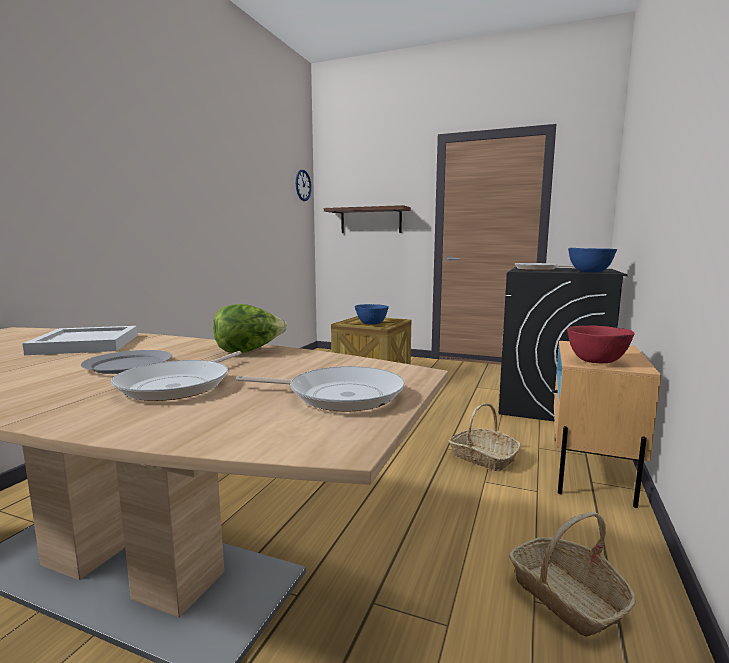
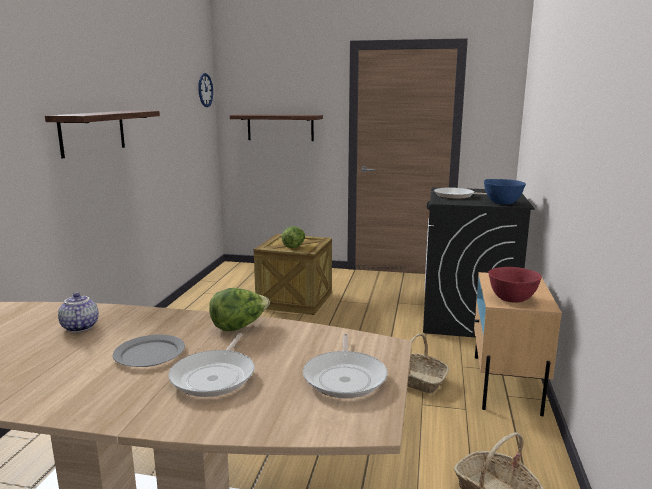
camera: 10 degrees left, 5 degrees up
(84, 344) = (79, 327): white tray -> teapot
(174, 194) = (93, 132): none -> shelf
(339, 395) = (345, 377): frying pan -> frying pan turned 90 degrees clockwise
(371, 324) = (294, 246): blue bowl -> lettuce

